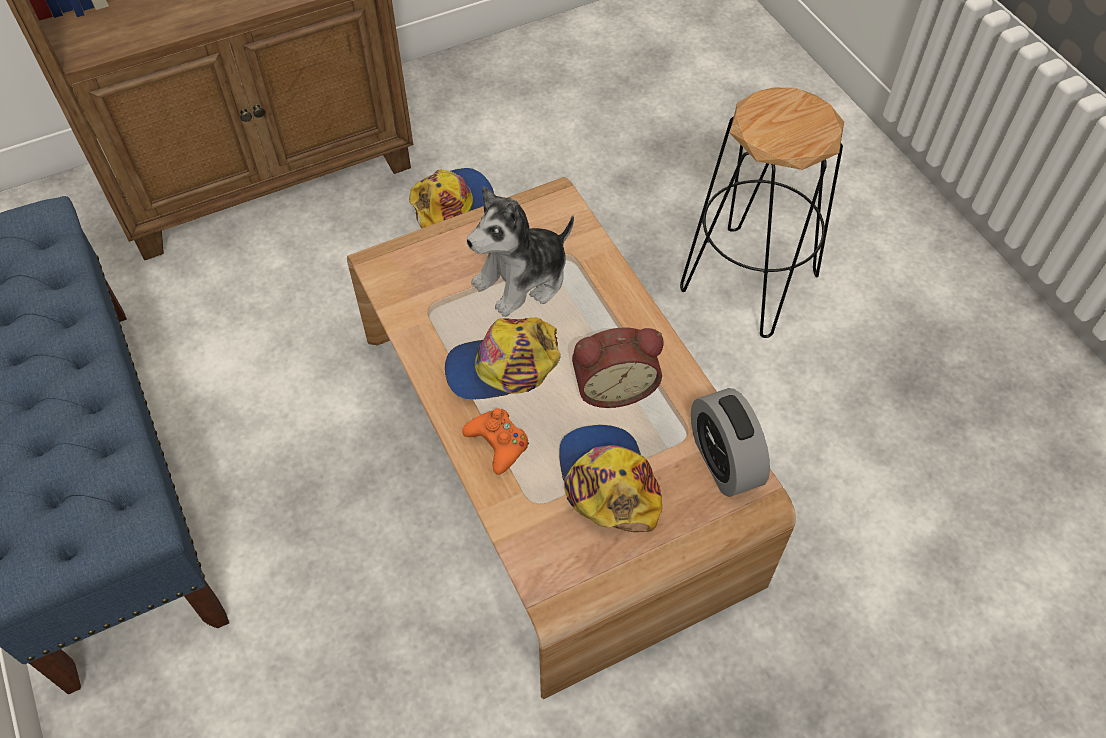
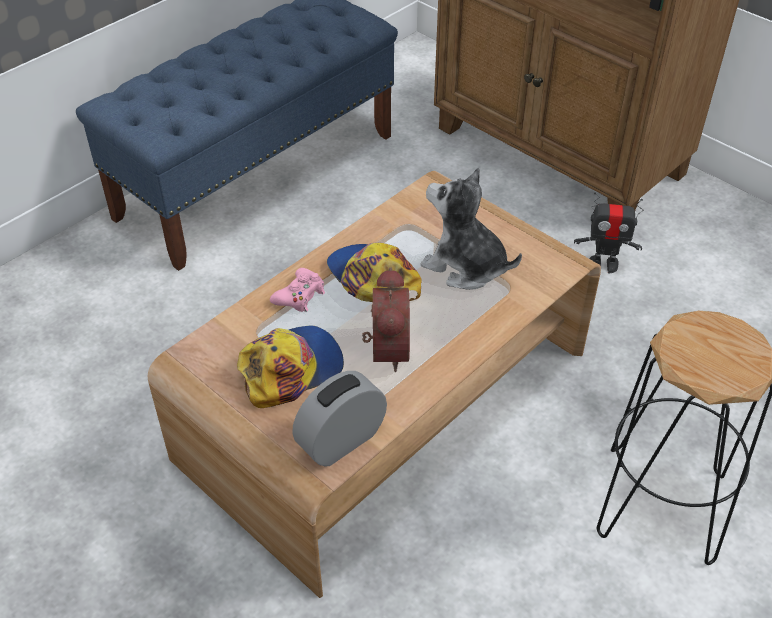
camera: 70 degrees right, 10 degrees down
(452, 202) = (603, 264): cap -> toy robot
(498, 443) = (300, 296): orange game controller -> pink game controller
(613, 386) = (385, 349): alarm clock -> alarm clock turned 150 degrees counterclockwise

